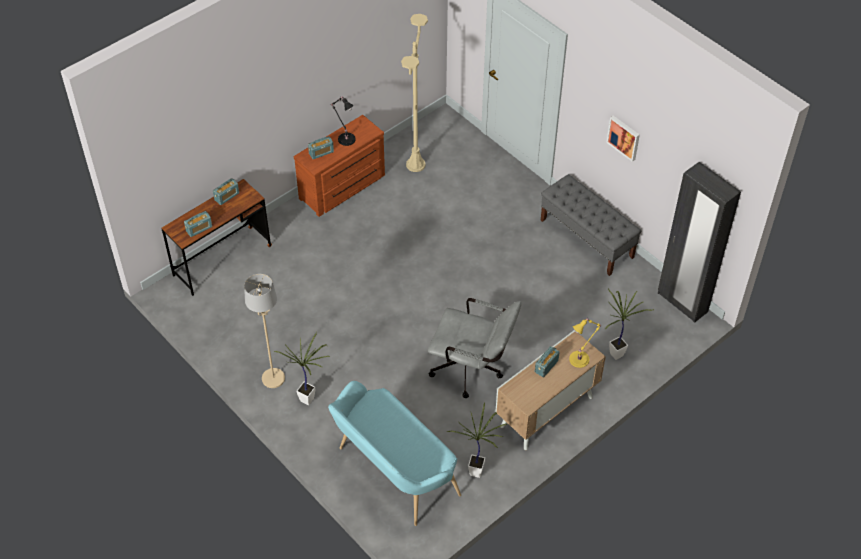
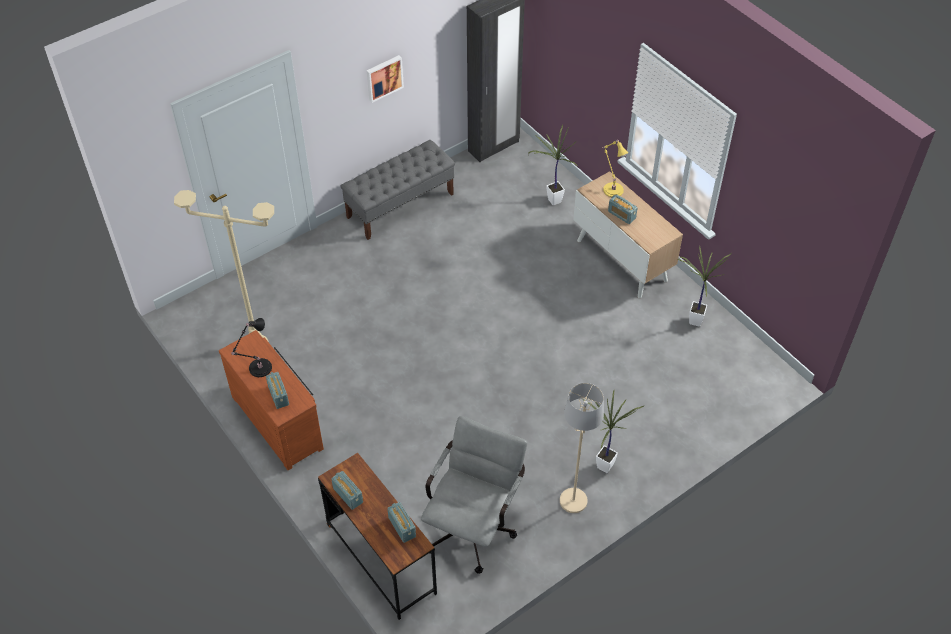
camera: 85 degrees left, 0 degrees up
(393, 473) = (699, 390): turquoise bench -> none
(472, 370) = (568, 314): grey office chair -> grey office chair (474, 525)

